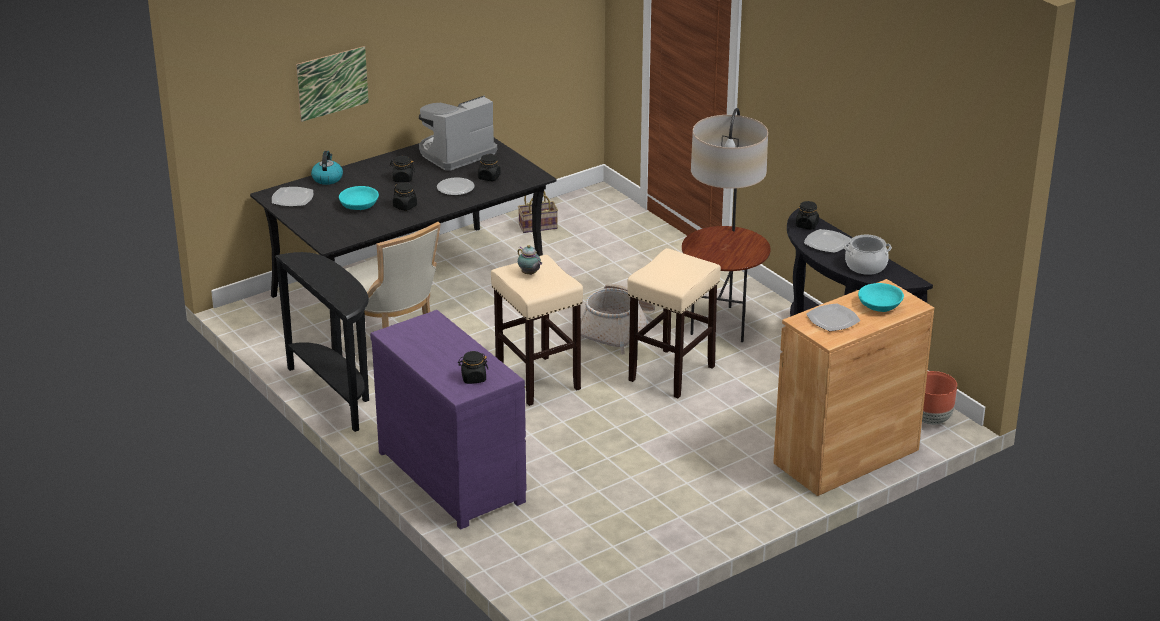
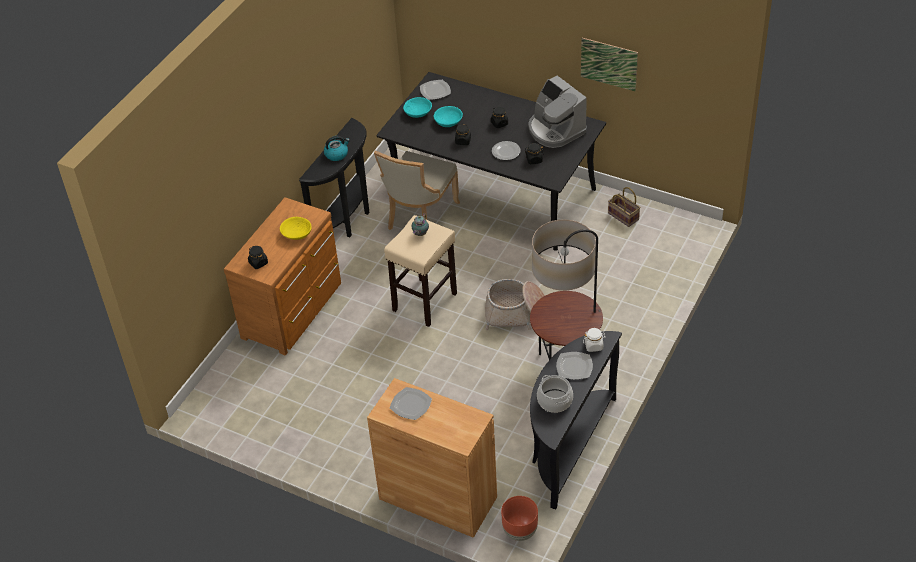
camera: 65 degrees right, 15 degrees up
(327, 178) = (473, 92): kettle -> kettle (336, 154)
(332, 83) = (492, 34): picture -> picture (609, 64)
(450, 340) = (296, 234): none -> yellow bowl
(454, 474) = (294, 310): purple dresser -> brown dresser
(455, 153) = (555, 130): coffee machine -> coffee machine turned 150 degrees counterclockwise
(671, 374) = (479, 364): beige stool -> none
(807, 225) = (594, 346): black jar -> white jar
(880, 305) = (448, 424): turquoise bowl -> turquoise bowl (418, 112)

